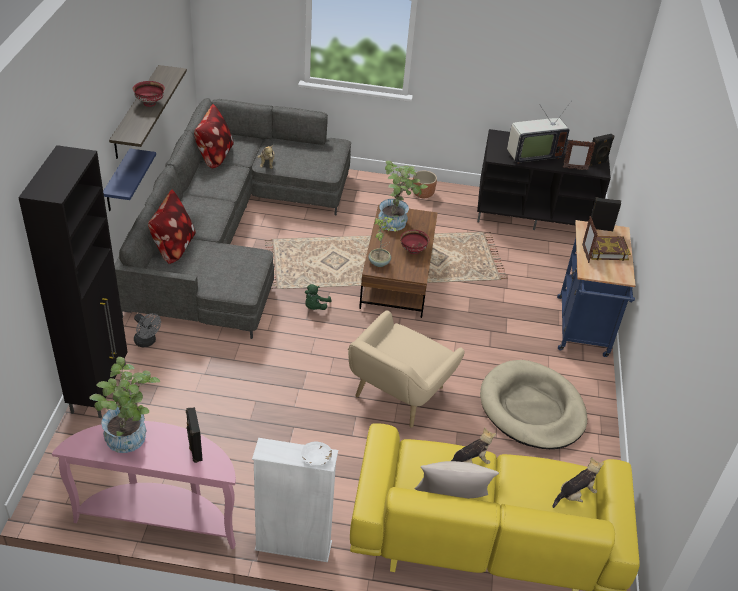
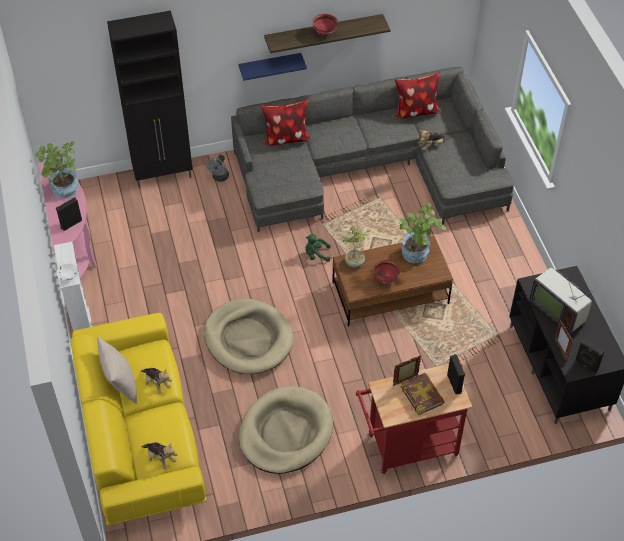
camera: 70 degrees right, 10 degrees up
(396, 396) = (248, 339): beige armchair -> beige dog bed
(423, 194) = (521, 273): brown planter -> none
(582, 331) = (407, 447): blue cart -> red cart

